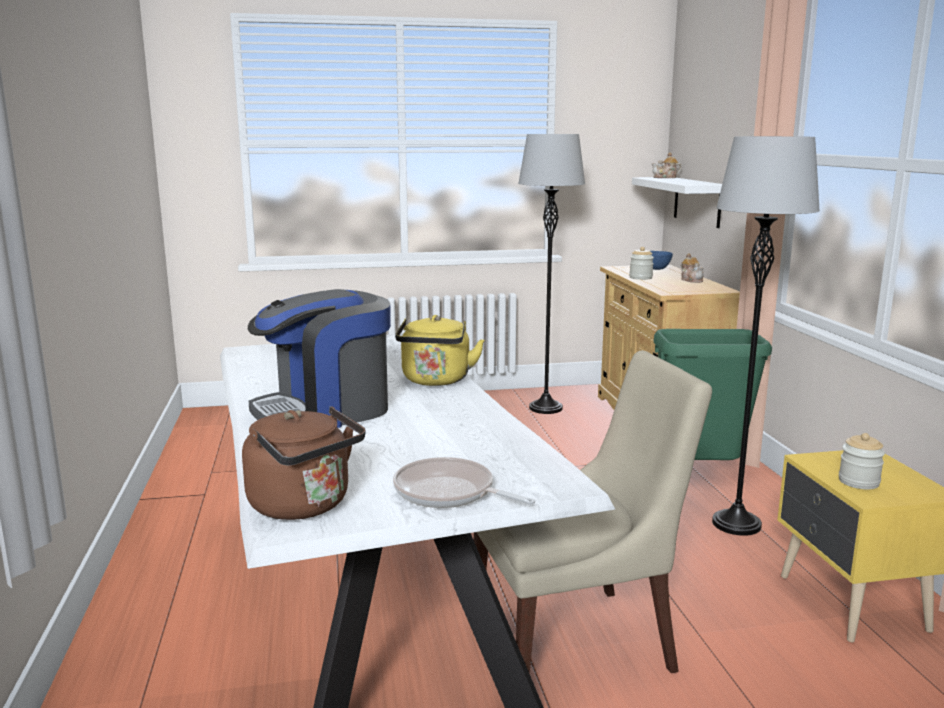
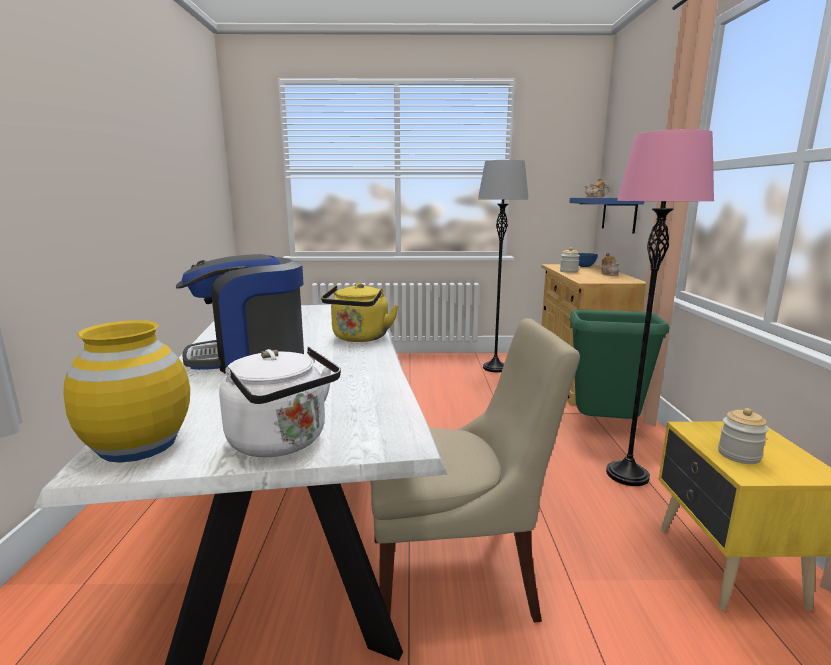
camera: 10 degrees right, 0 degrees up
(304, 506) = (139, 444): brown kettle -> yellow vase
(449, 493) = (282, 442): frying pan -> white kettle
(697, 201) = (619, 214): white shelf -> blue shelf
(736, 524) = (627, 474): grey floor lamp -> pink floor lamp

